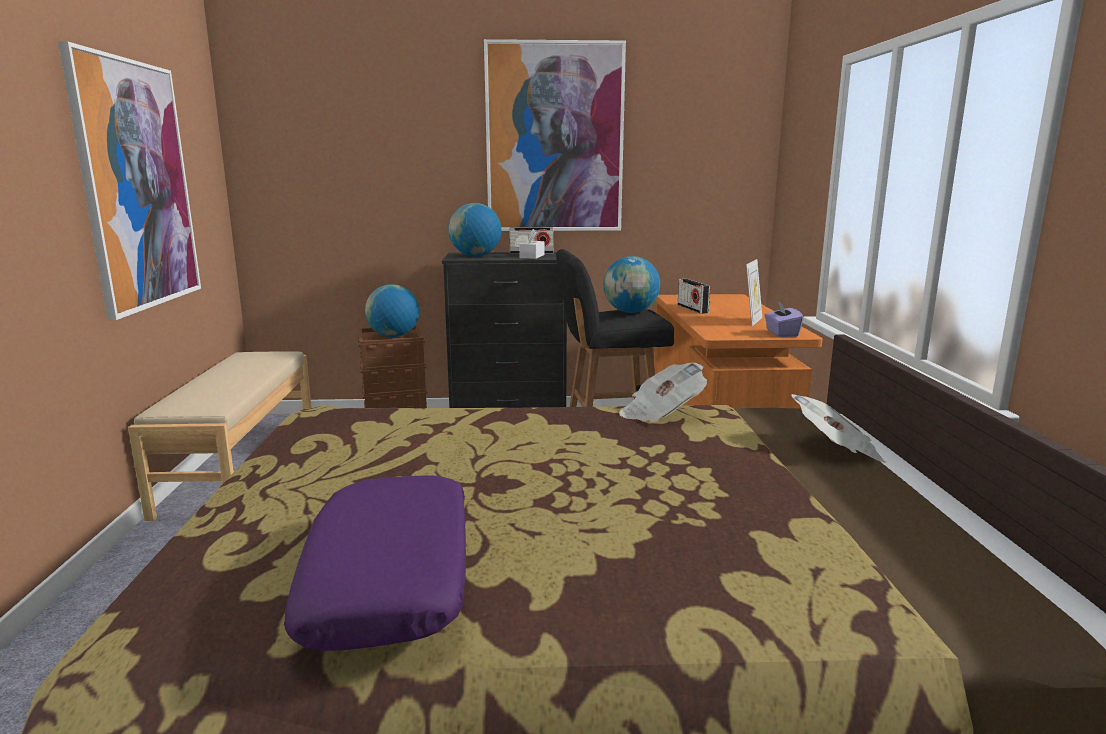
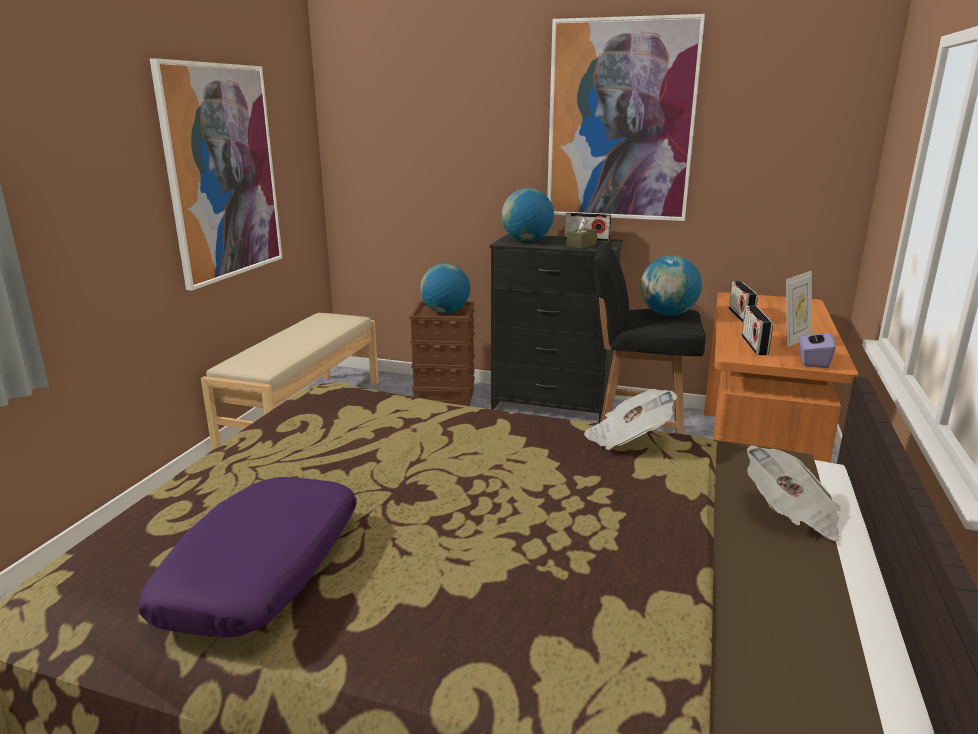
camera: 20 degrees right, 5 degrees up
(532, 256) = (581, 245): white tissue box -> brown tissue box
(725, 327) = (754, 345): none -> radio

